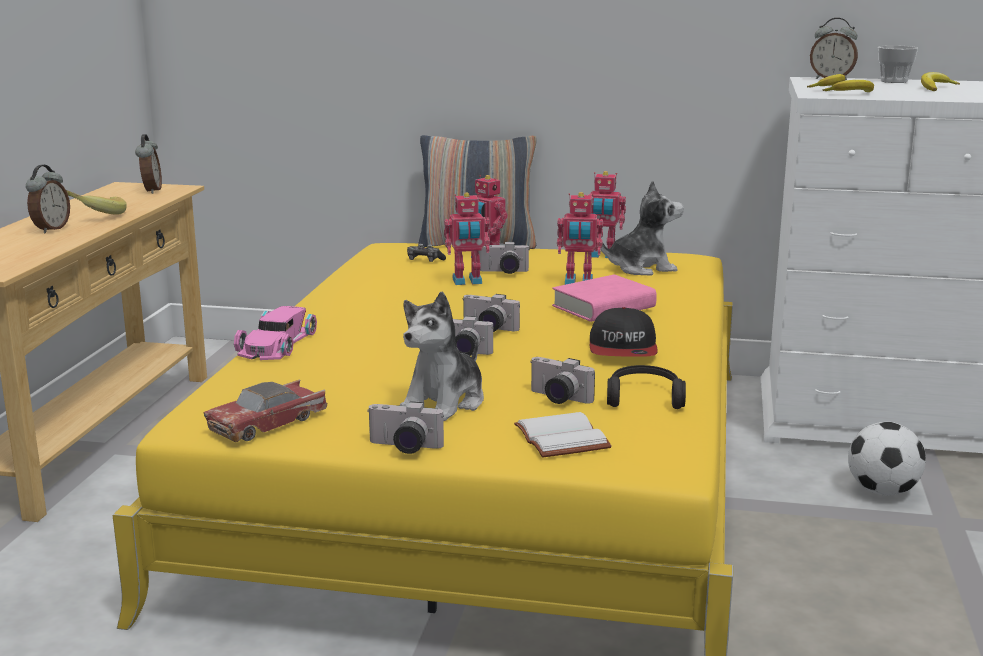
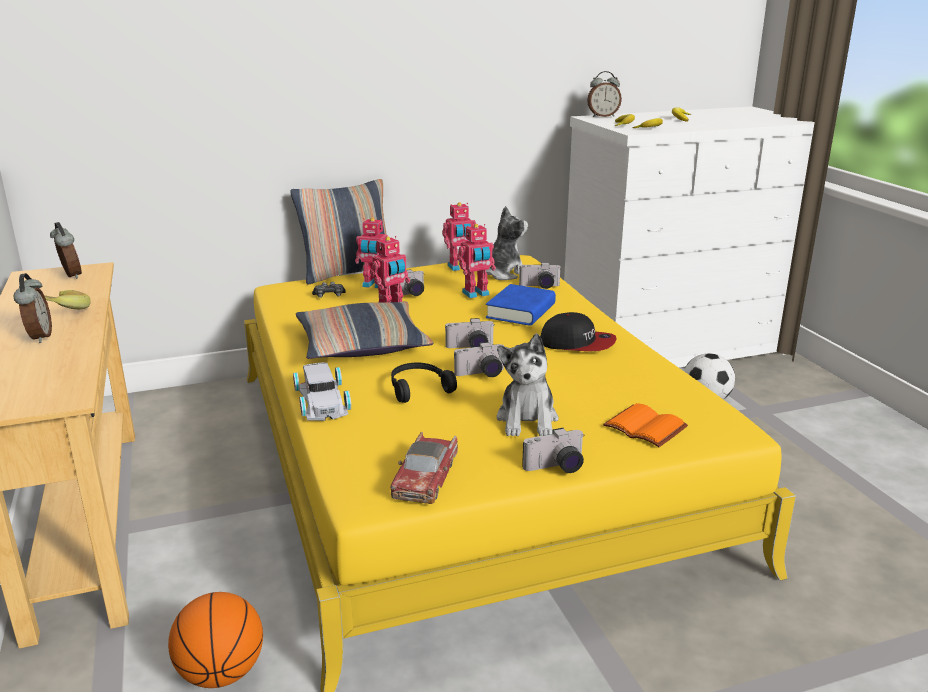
camera: 30 degrees left, 5 degrees up
(63, 581) = (221, 673): none -> basketball
(275, 343) = (321, 400): pink toy car -> white toy car
(386, 307) = (362, 345): none -> pillow
(557, 399) = (595, 395): camera -> camera (539, 286)
(564, 438) = (647, 427): white book -> orange book
(603, 307) = (521, 311): pink book -> blue book
(623, 349) = (577, 343): cap -> cap turned 45 degrees counterclockwise
(644, 397) = (645, 379): black headphones -> black headphones (418, 388)
(894, 81) = (642, 115): cup -> none

